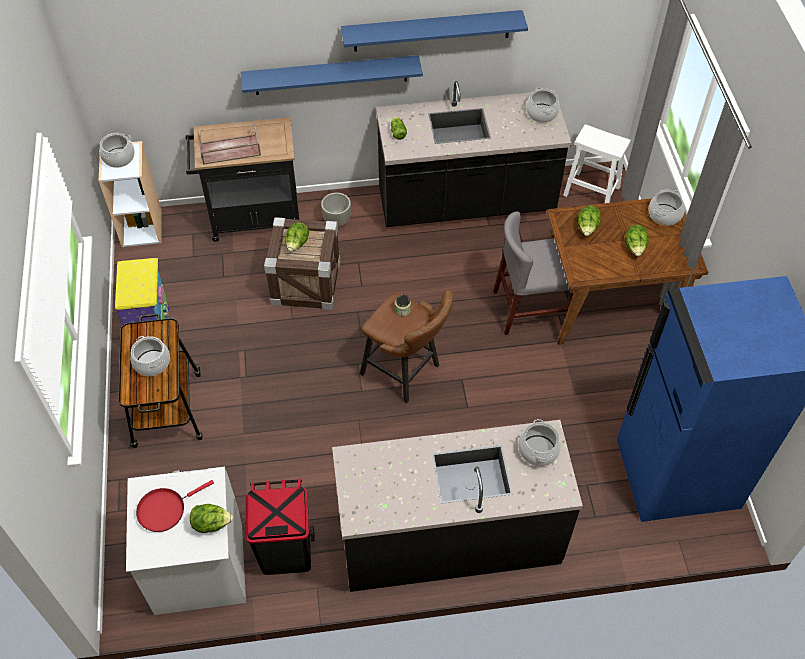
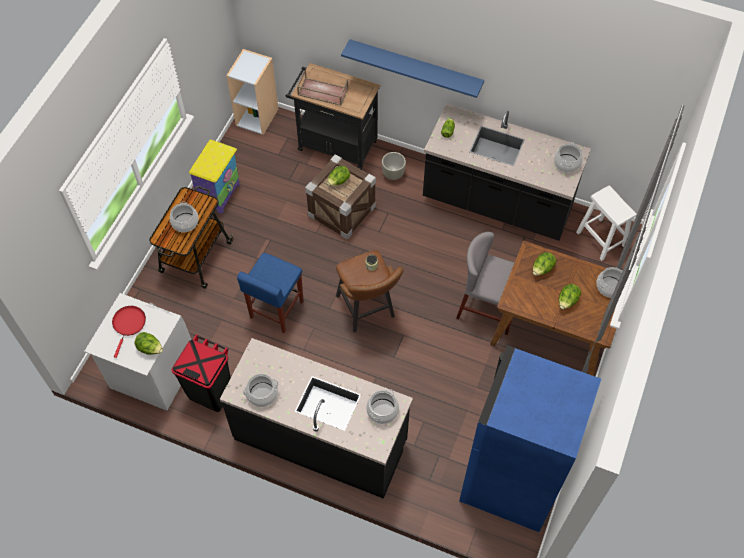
camera: 30 degrees right, 5 degrees up
(119, 158) = (249, 64): cooking pot -> cooking pot (262, 394)
(164, 509) = (129, 324): red frying pan -> red frying pan turned 105 degrees clockwise
(302, 422) = (276, 310): none -> blue stool
(432, 31) = (497, 66): blue shelf -> none

